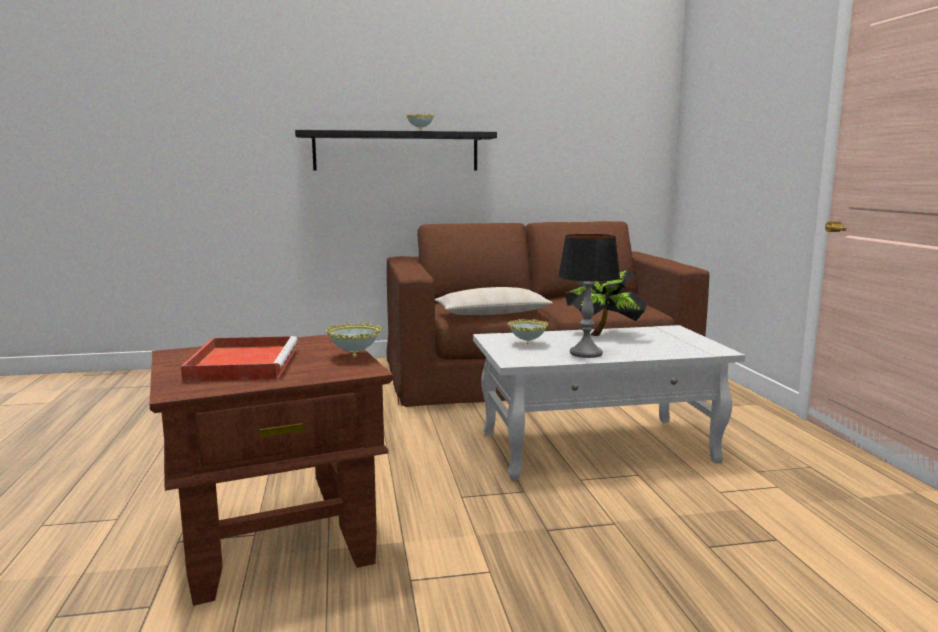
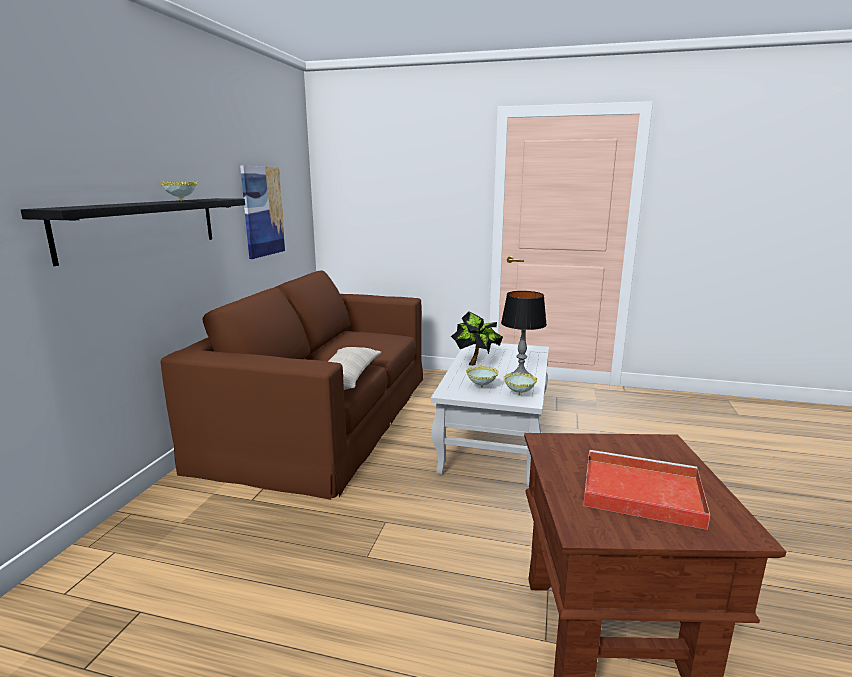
camera: 65 degrees left, 5 degrees up
(354, 357) = (622, 440): bowl -> bowl (519, 395)
(565, 150) = (263, 211): none -> picture

